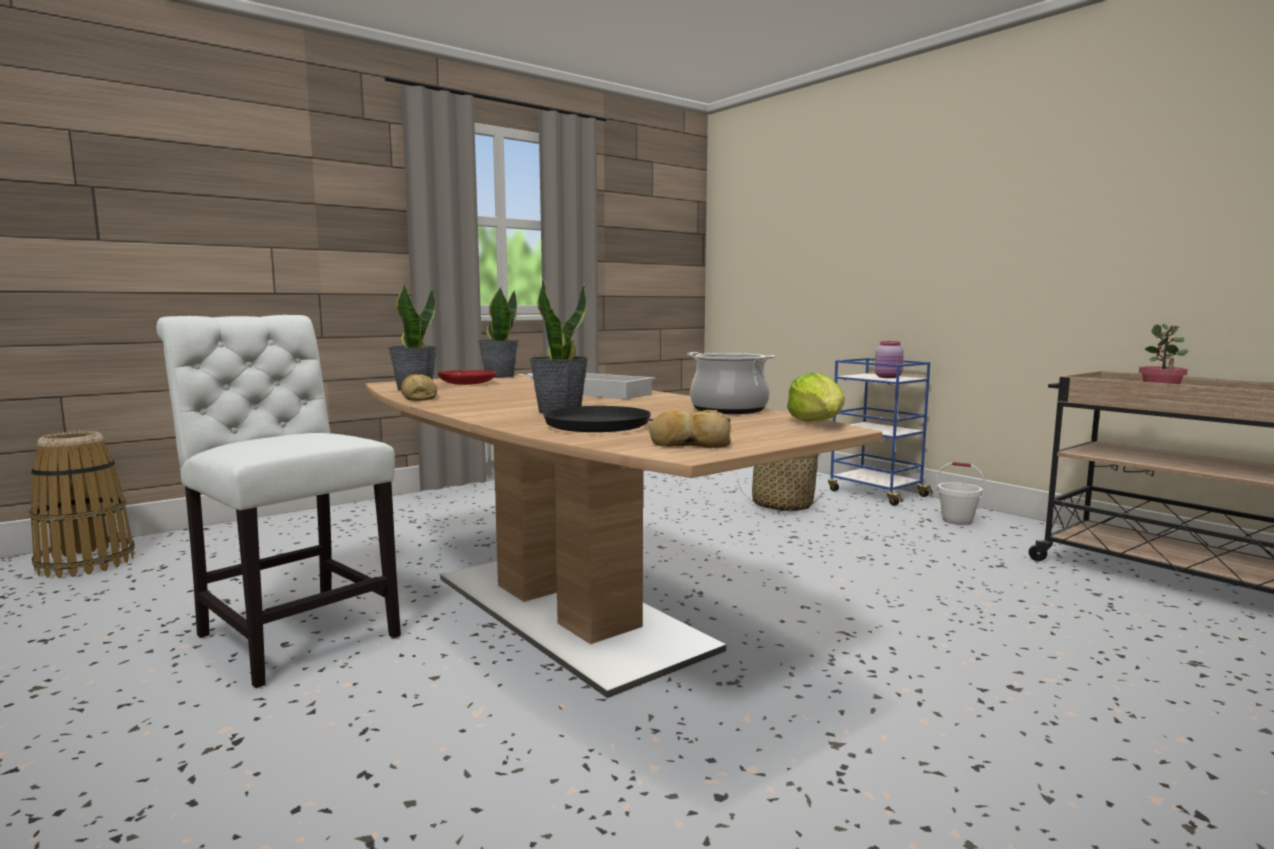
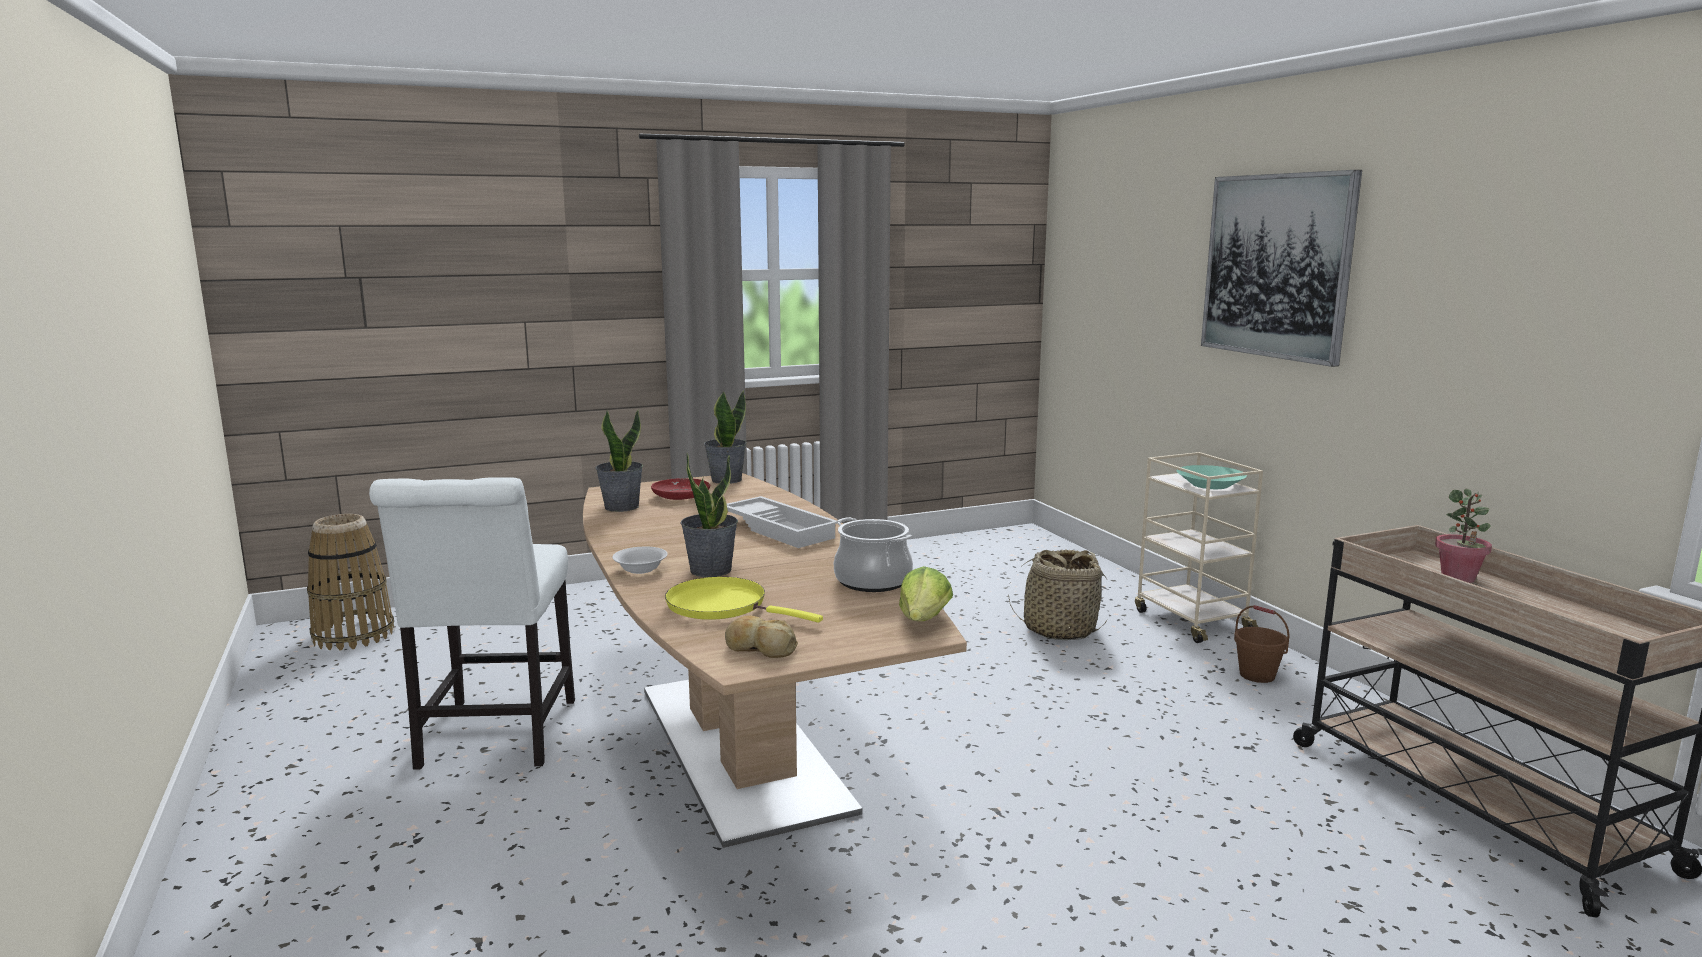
camera: 15 degrees right, 5 degrees up
(293, 633) = (494, 738): white chair -> white chair turned 150 degrees counterclockwise
(419, 397) = (611, 527): bread -> none
(485, 413) = (641, 569): none -> white bowl
(606, 426) = (723, 606): black frying pan -> yellow frying pan
(875, 493) = (1190, 621): blue cart -> beige cart
(889, 377) = (1210, 485): pink jar -> turquoise bowl
(931, 198) = (1277, 266): none -> picture
(957, 521) = (1257, 675): white bucket -> brown bucket

